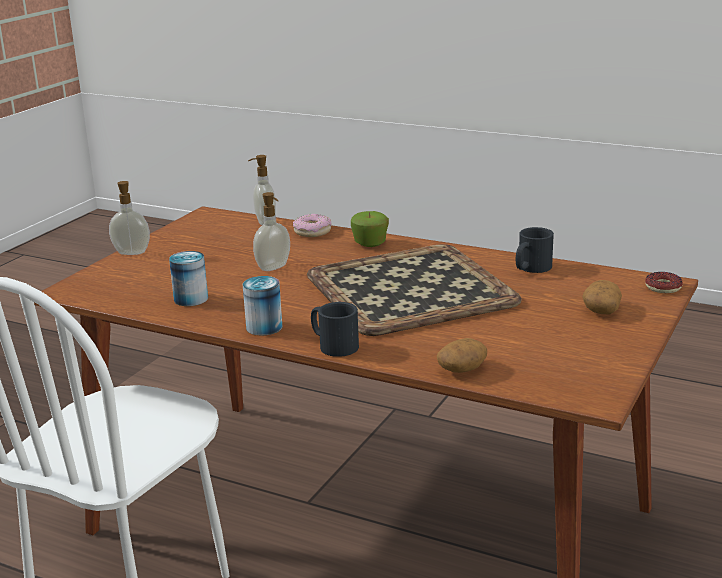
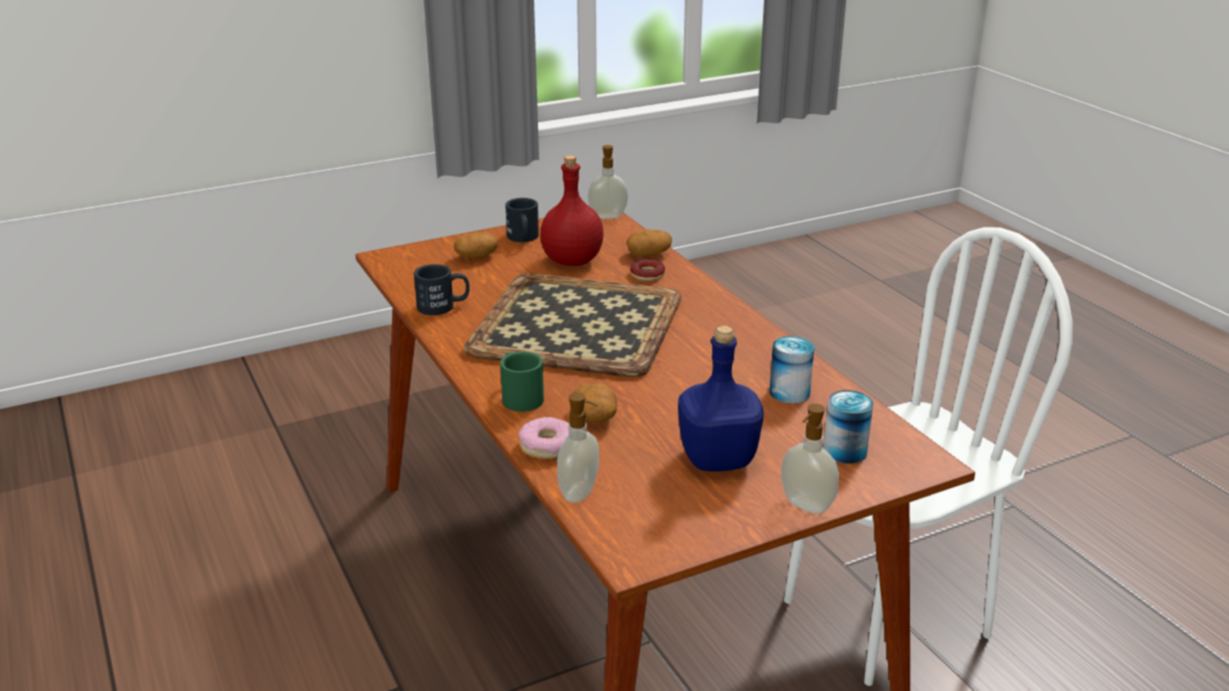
camera: 145 degrees left, 5 degrees up
(205, 254) = (716, 459): none -> blue bottle
(264, 327) = (749, 335): can -> can (845, 451)
(274, 267) = (662, 403): soap dispenser -> soap dispenser (607, 216)
(306, 249) = (595, 417): none -> potato
(333, 345) = (712, 300): black mug -> black mug (523, 238)
(370, 244) = (519, 396): apple -> green mug
(517, 335) = (571, 261): none -> red bottle
(663, 287) = (396, 255): donut -> donut (647, 275)

